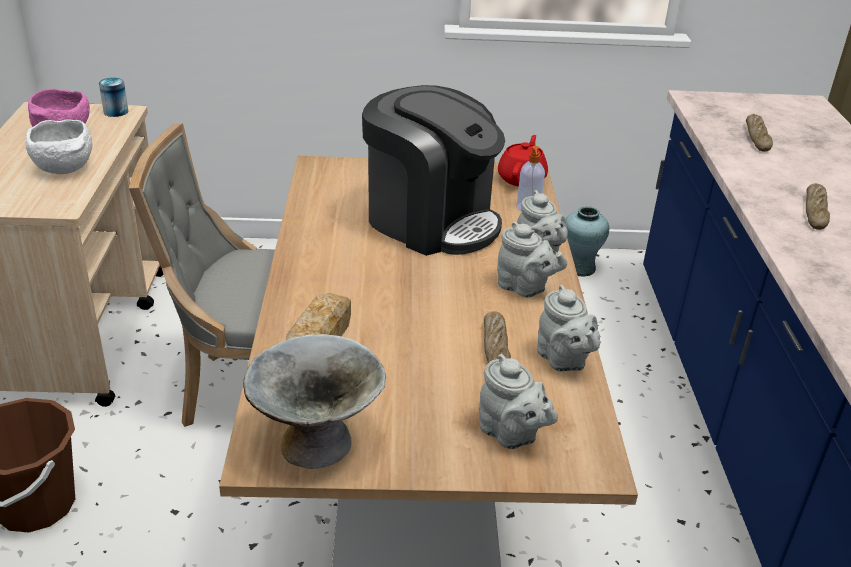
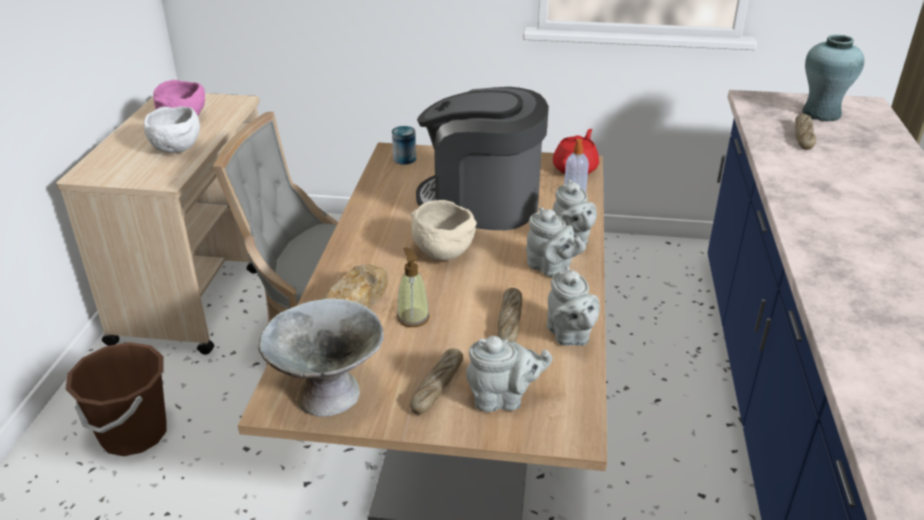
camera: 10 degrees right, 0 degrees up
(116, 112) = (231, 101): can -> can (404, 159)
(388, 350) = (413, 317): none -> soap dispenser
(401, 276) = (441, 253): none -> beige bowl
(431, 221) = (481, 204): coffee machine -> coffee machine turned 150 degrees clockwise
(511, 435) = (503, 399): grey teapot -> grey teapot turned 60 degrees counterclockwise
(580, 268) = (649, 254): turquoise vase -> turquoise vase (821, 114)
(815, 212) = (841, 209): bread -> bread (437, 386)

